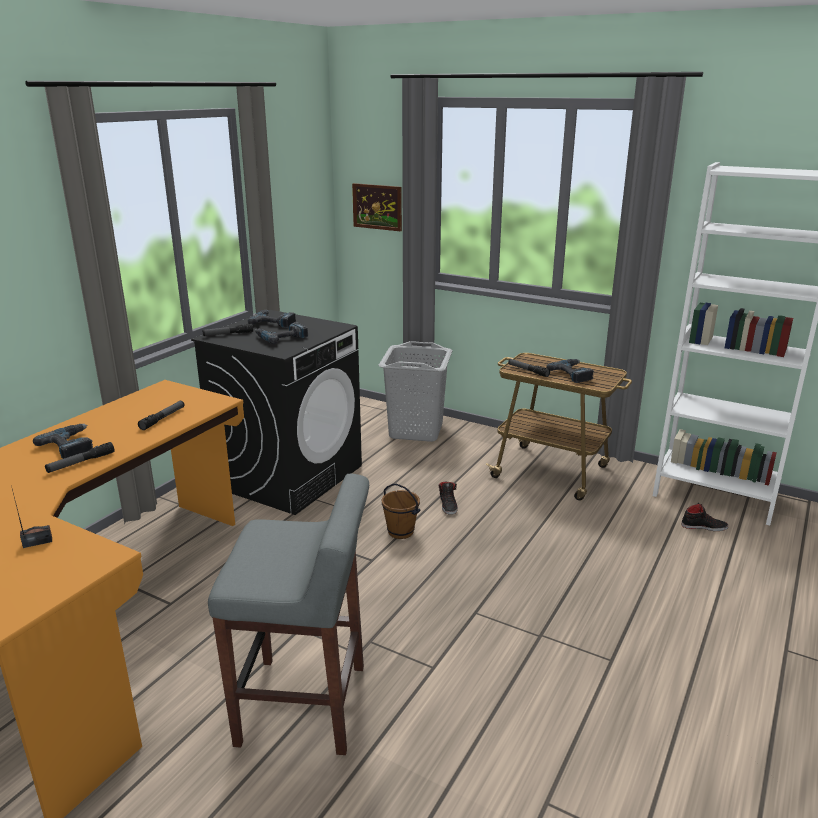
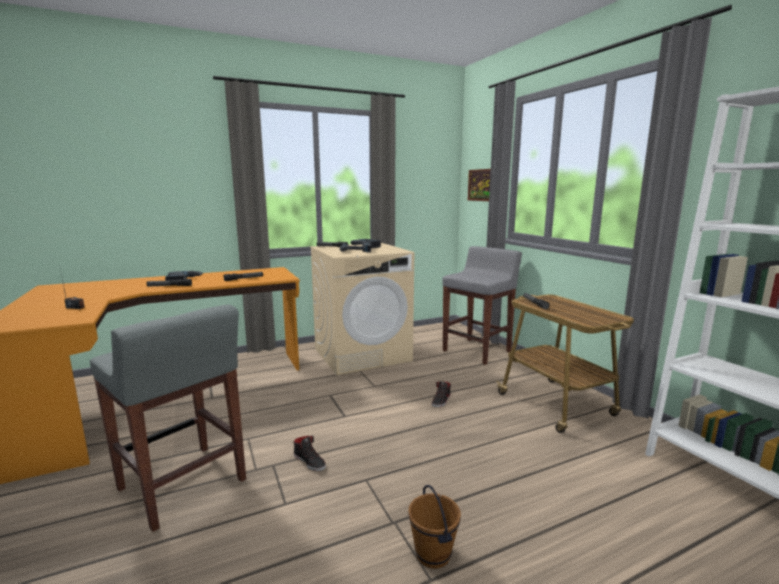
camera: 35 degrees right, 10 degrees down
(289, 476) = (362, 354): black washing machine -> beige washing machine
(401, 532) = (386, 406): brown bucket -> brown bucket (433, 554)
(416, 430) = (477, 351): grey laundry basket -> grey stool
(573, 374) = (574, 311): power drill -> none
(703, 526) = (683, 503): black shoe -> black shoe (310, 461)

